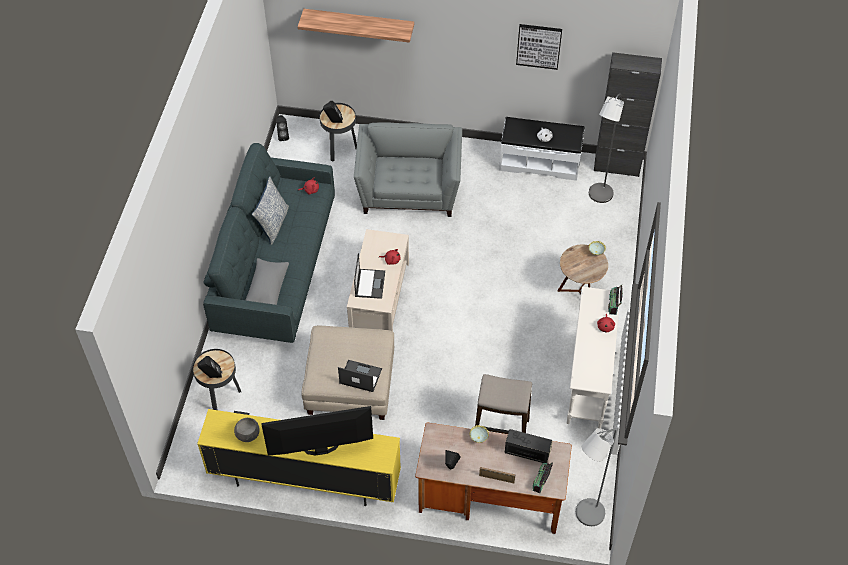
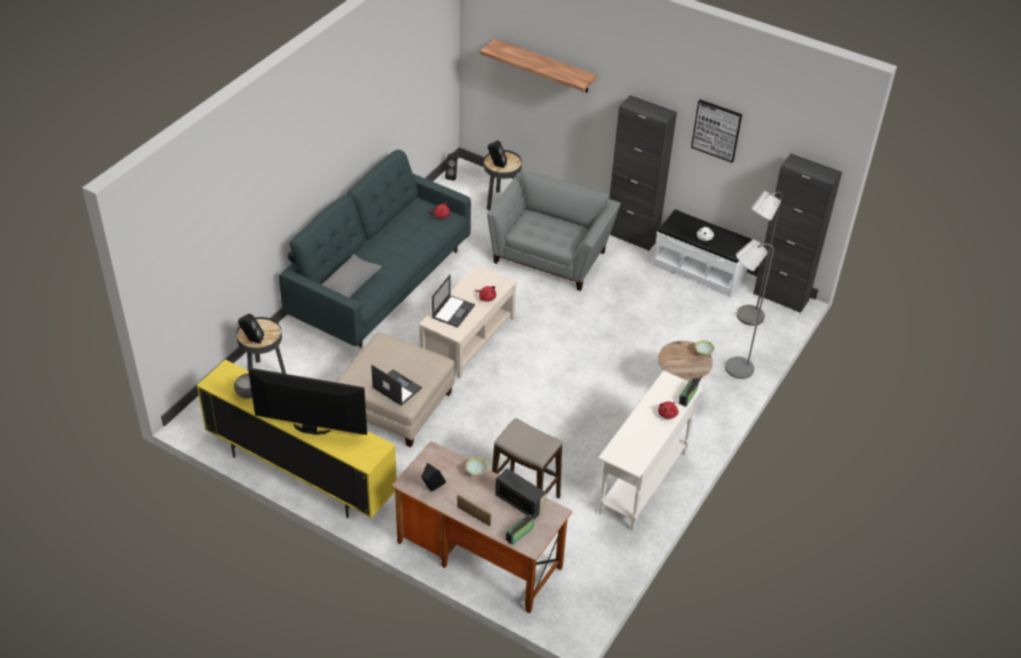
camera: 20 degrees right, 10 degrees down
(273, 224) = (388, 233): pillow -> none
(468, 147) = (632, 236): none -> black cabinet
(585, 516) = (572, 608): grey floor lamp -> grey floor lamp (734, 369)

